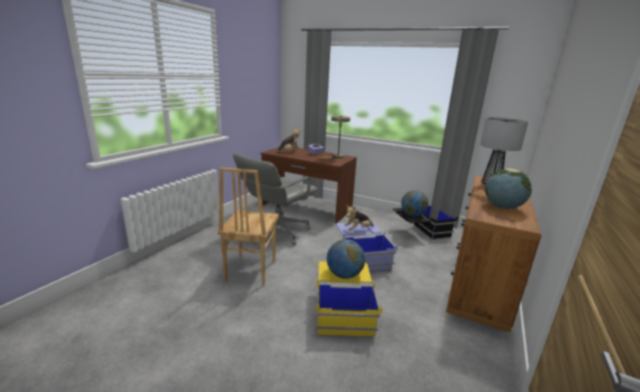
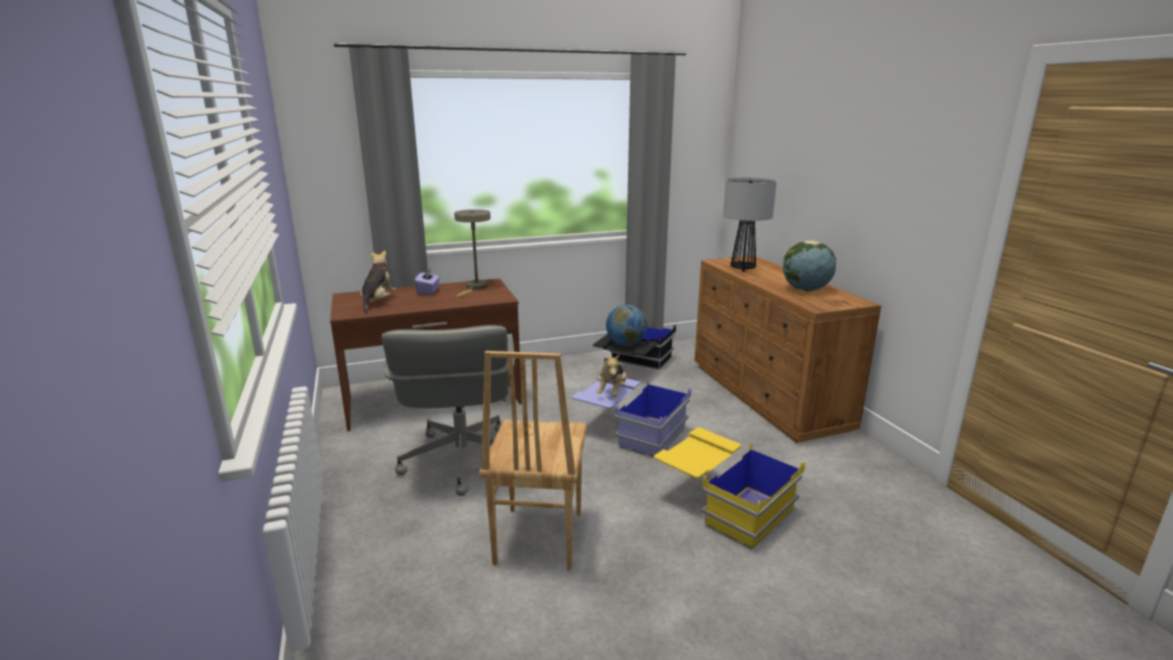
camera: 45 degrees left, 0 degrees up
(250, 271) = (537, 538): brown chair -> brown chair turned 45 degrees clockwise
(344, 275) = (703, 455): globe -> none

